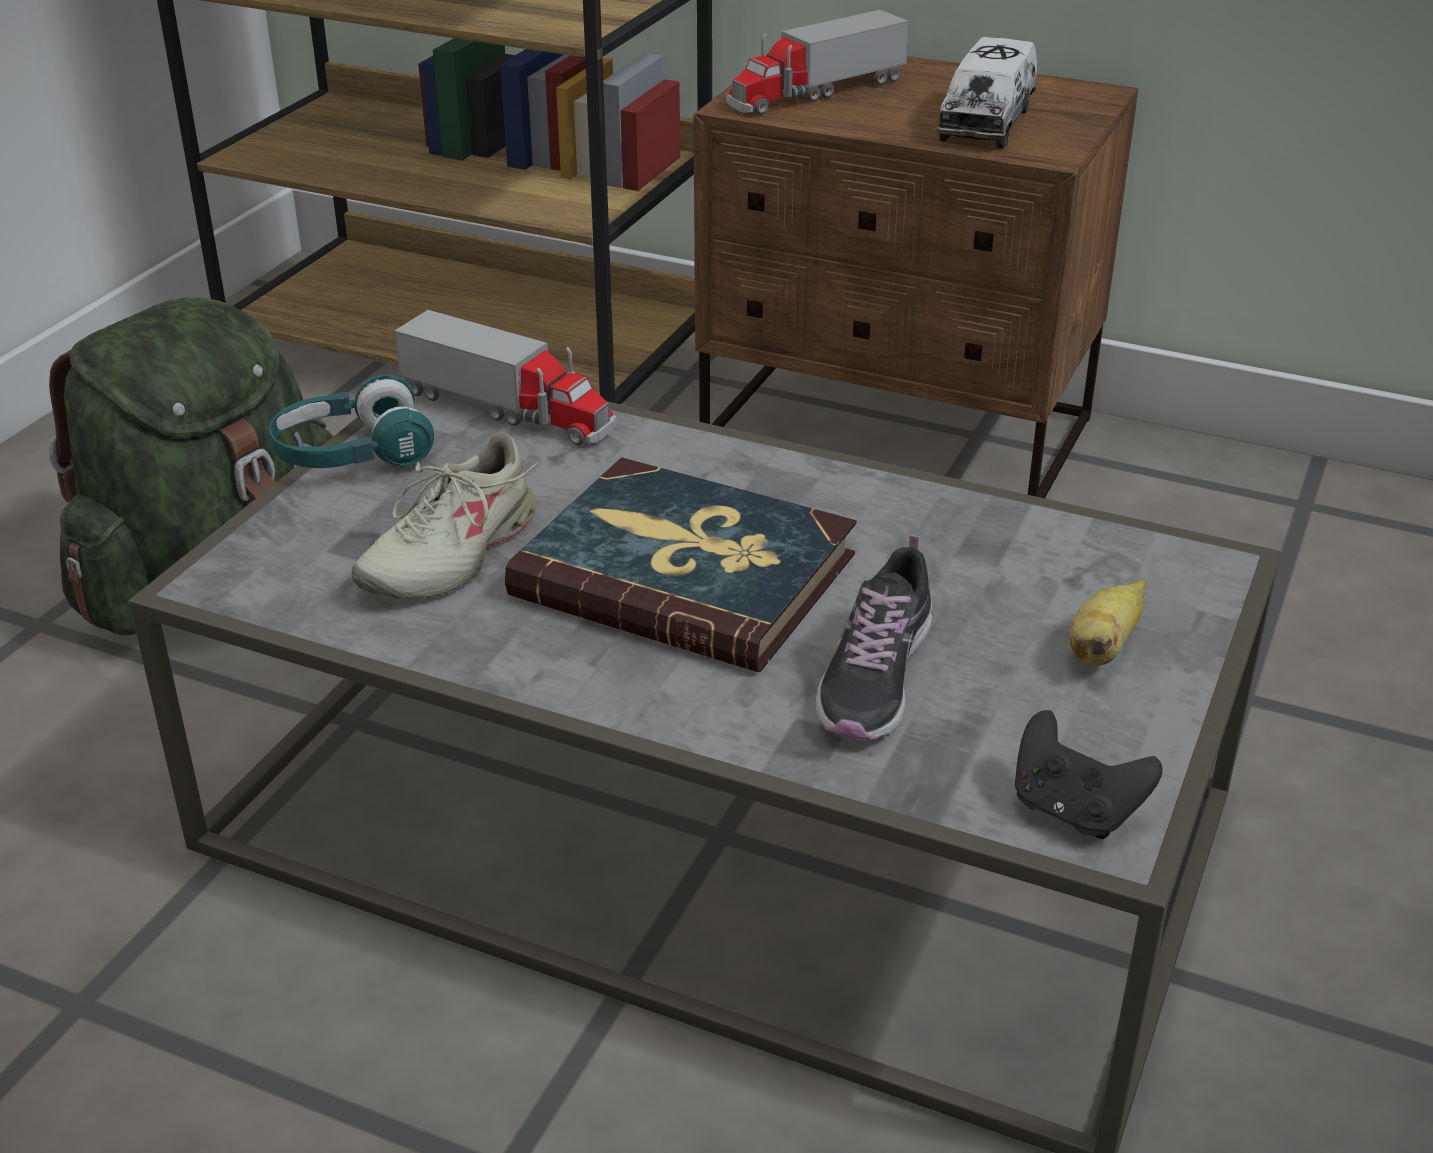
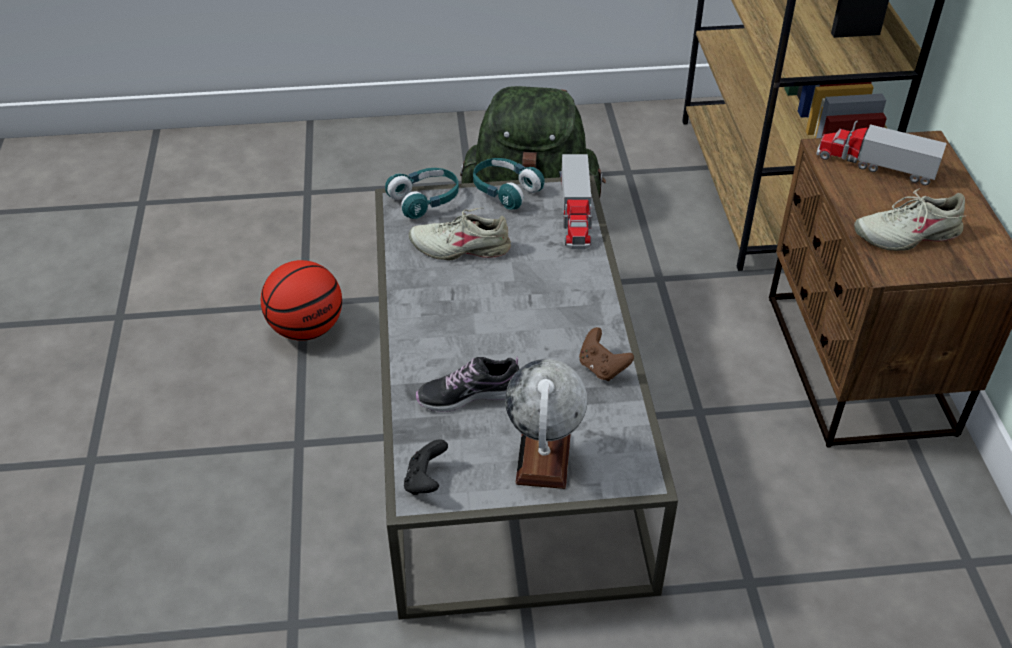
camera: 60 degrees right, 10 degrees up
(162, 1028) = (306, 328): none -> basketball
(256, 549) = (425, 200): none -> turquoise headphones
(685, 574) = (498, 314): book -> none
(925, 515) = (602, 368): none -> brown game controller
(986, 121) = (907, 234): toy truck -> beige shoe
(1103, 648) = (543, 458): banana -> globe

